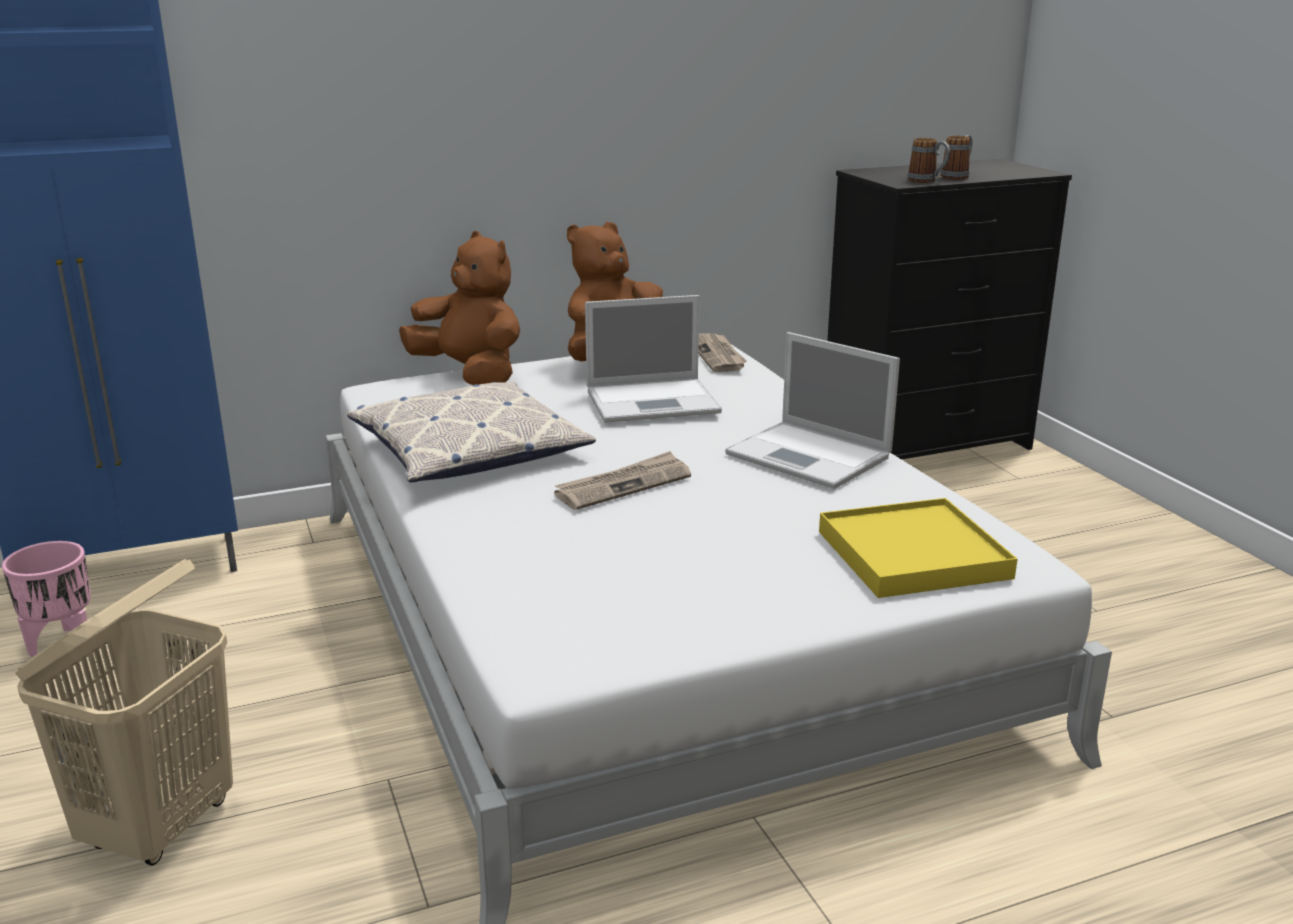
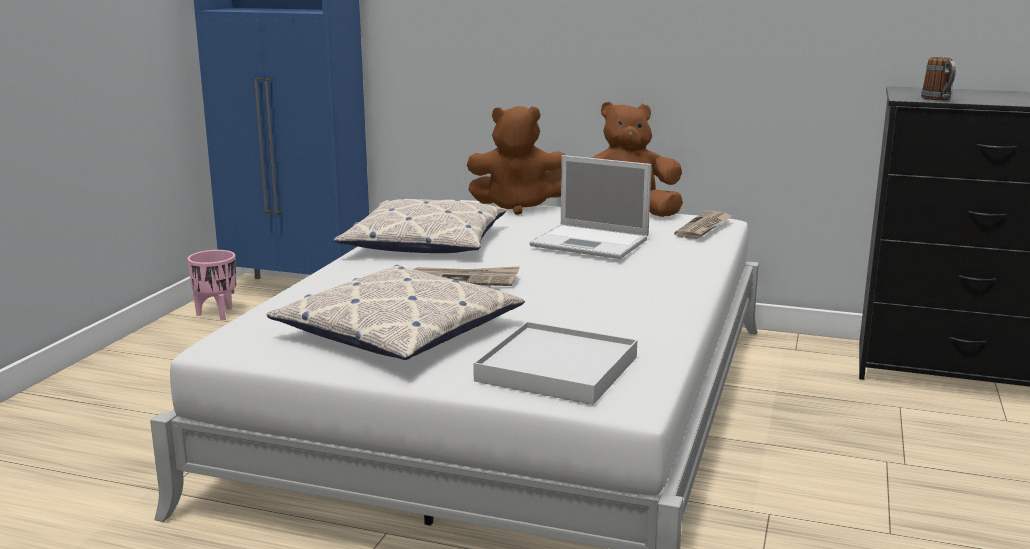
camera: 40 degrees right, 5 degrees down
(160, 826) = (126, 406): beige laundry basket -> none
(471, 375) = (519, 206): brown plush toy -> brown plush toy turned 105 degrees clockwise
(688, 571) = (399, 331): none -> pillow
(811, 456) = (628, 299): laptop -> none
(913, 554) = (558, 369): yellow tray -> white tray
(957, 177) = (984, 99): mug -> none

